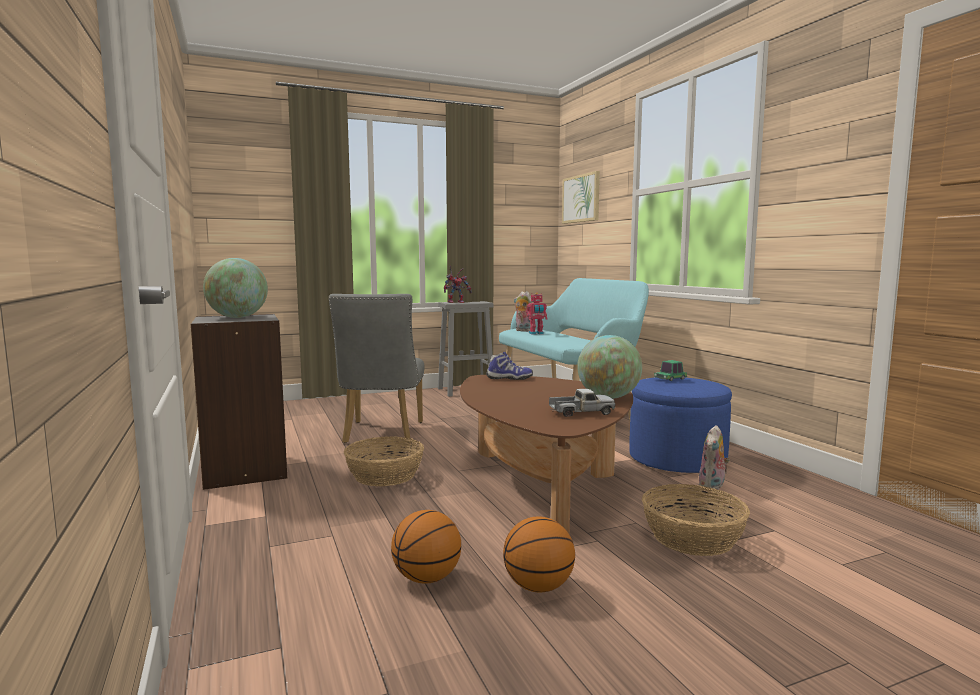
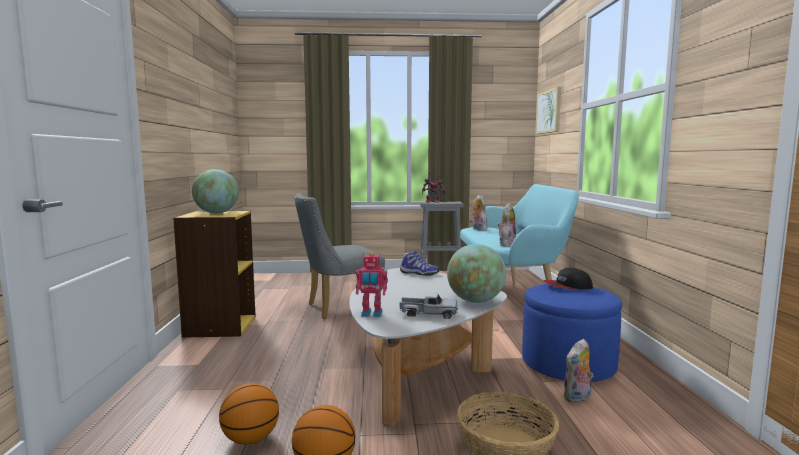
camera: 20 degrees right, 0 degrees up
(244, 471) = (219, 326): grey bookcase -> yellow bookcase
(381, 434) = (339, 308): grey chair -> grey chair turned 45 degrees clockwise
(384, 475) = (307, 343): basket -> none
(536, 333) = (484, 233): toy robot -> toy robot (371, 314)
(540, 484) = (419, 370): brown coffee table -> white coffee table
(579, 343) = (506, 244): none -> plush toy
(670, 379) = (567, 286): toy car -> cap

